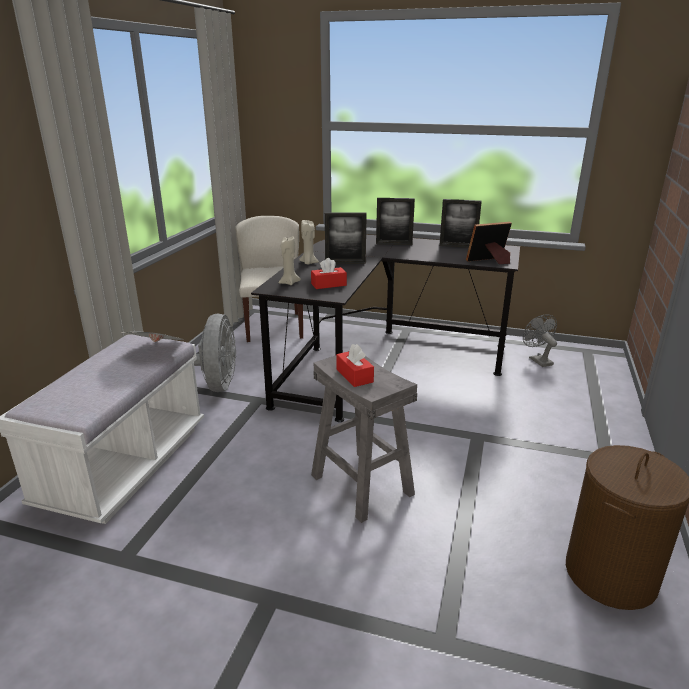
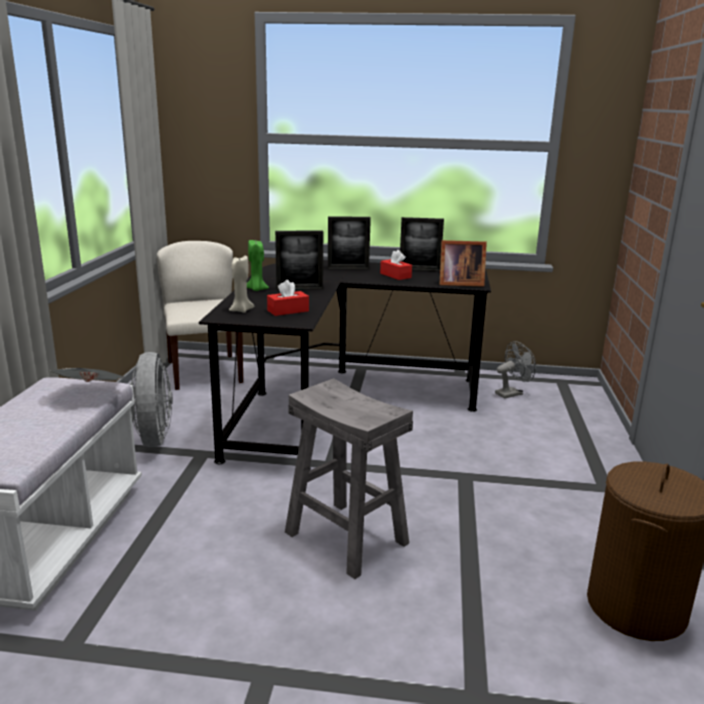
camera: 10 degrees left, 5 degrees down
(308, 263) = (257, 289): beige candle -> green candle
(354, 376) = (339, 406): red tissue box -> red tissue box (395, 275)
(489, 261) = (458, 283): picture frame -> picture frame turned 150 degrees counterclockwise
(538, 360) = (512, 393): grey fan -> grey fan turned 90 degrees clockwise

